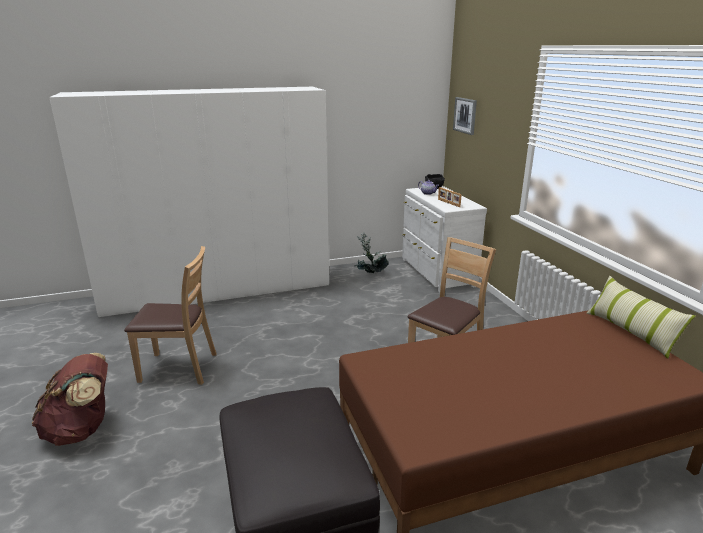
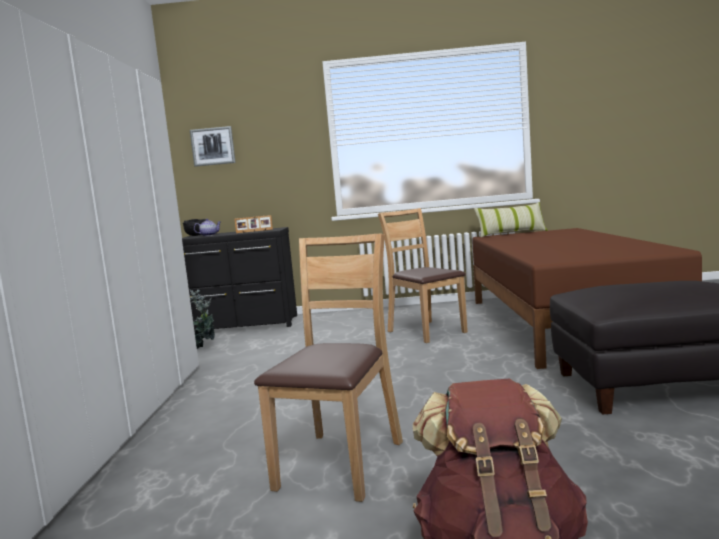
camera: 70 degrees left, 15 degrees down
(436, 273) = (244, 325): white dresser -> black dresser

